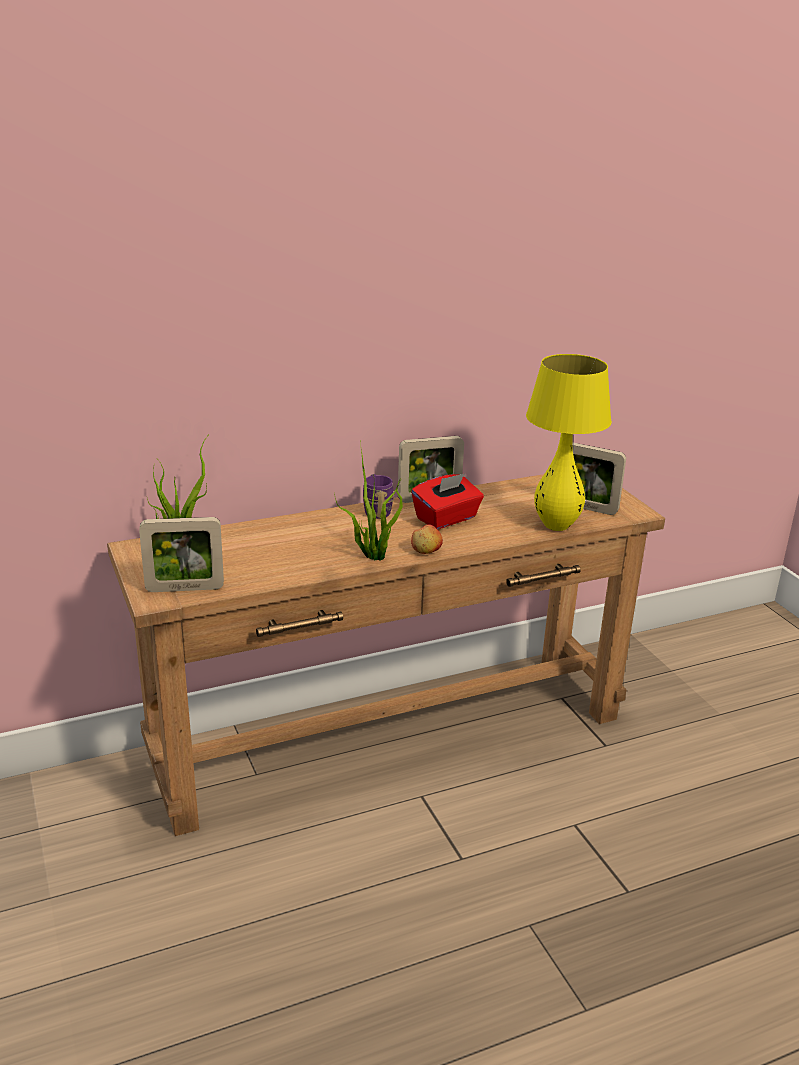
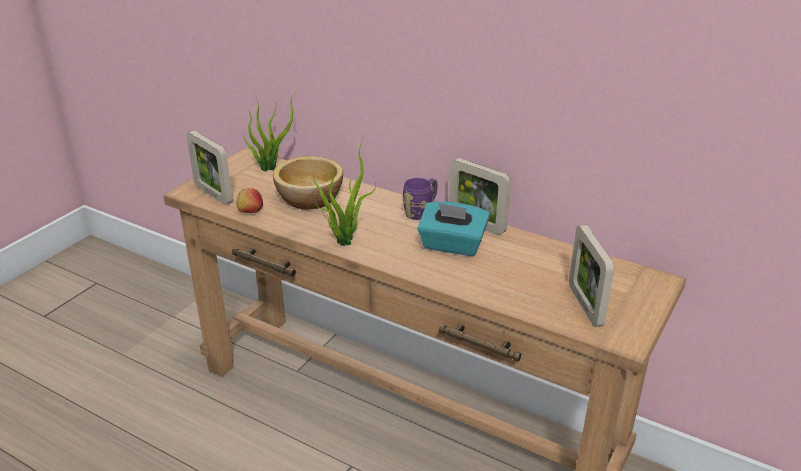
camera: 55 degrees right, 5 degrees up
(276, 545) = (311, 198): none -> bowl
(426, 551) = (382, 258): apple -> apple (250, 211)
(446, 519) = (452, 245): red tissue box -> turquoise tissue box
(556, 526) = (520, 303): yellow table lamp -> none

